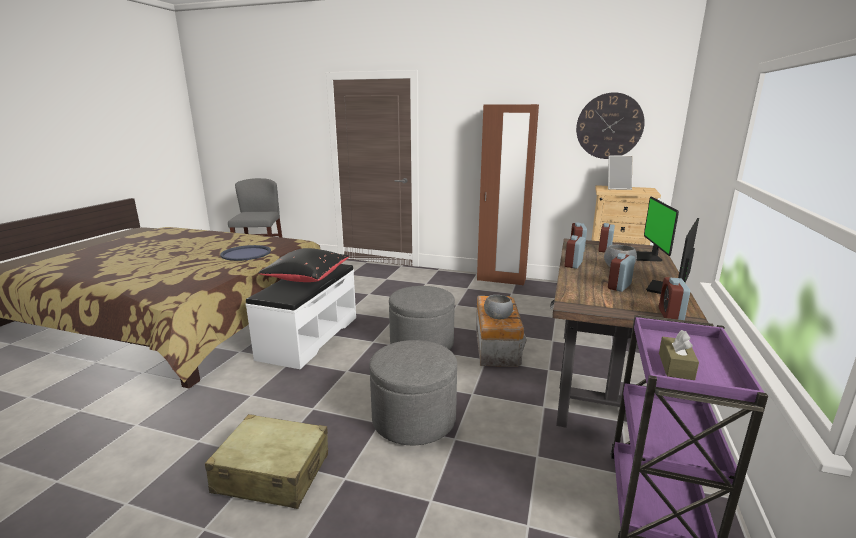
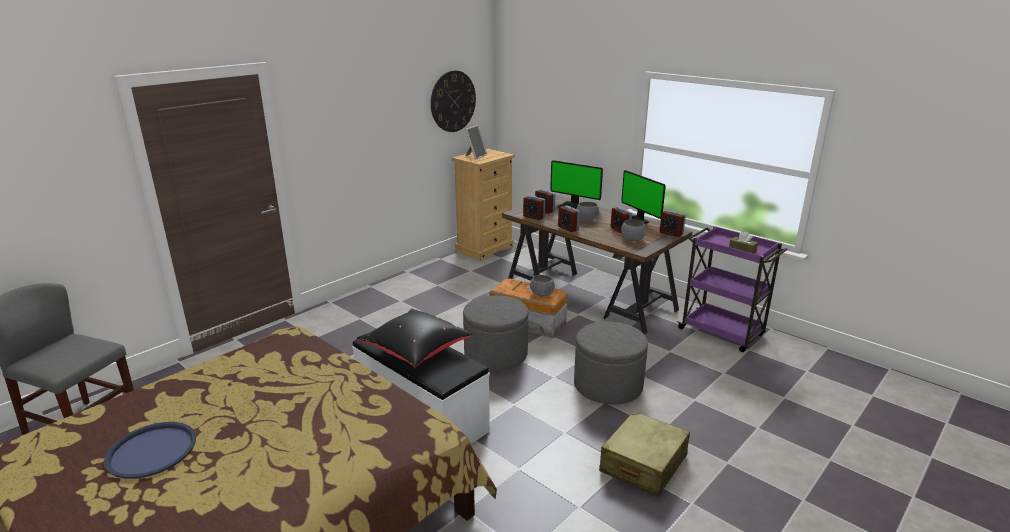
camera: 65 degrees left, 5 degrees up
(246, 254) = (313, 372): blue tray -> blue tray (152, 451)
(501, 280) = (401, 279): brown wardrobe -> none
(600, 296) = (632, 239): none -> grey bowl

